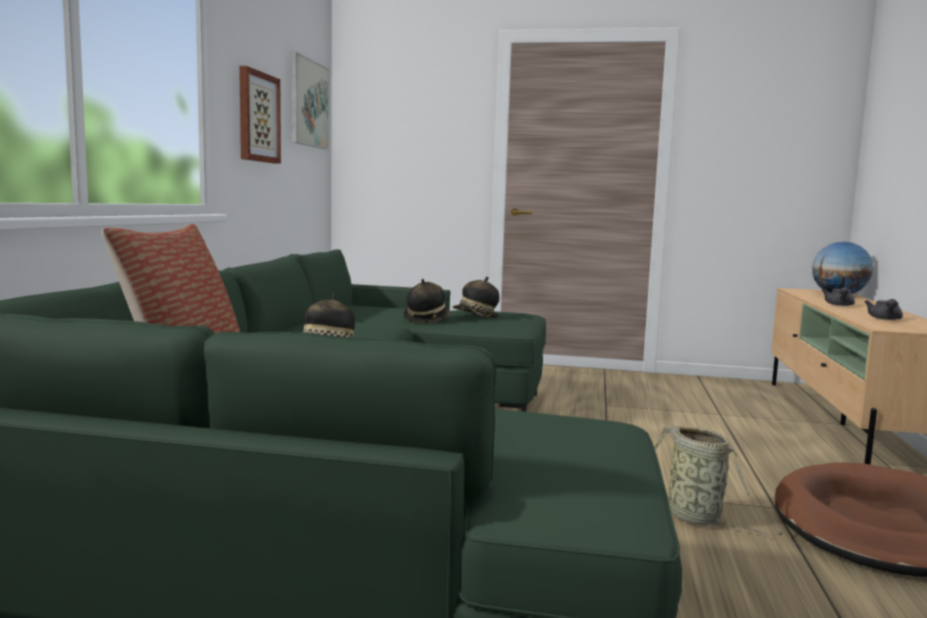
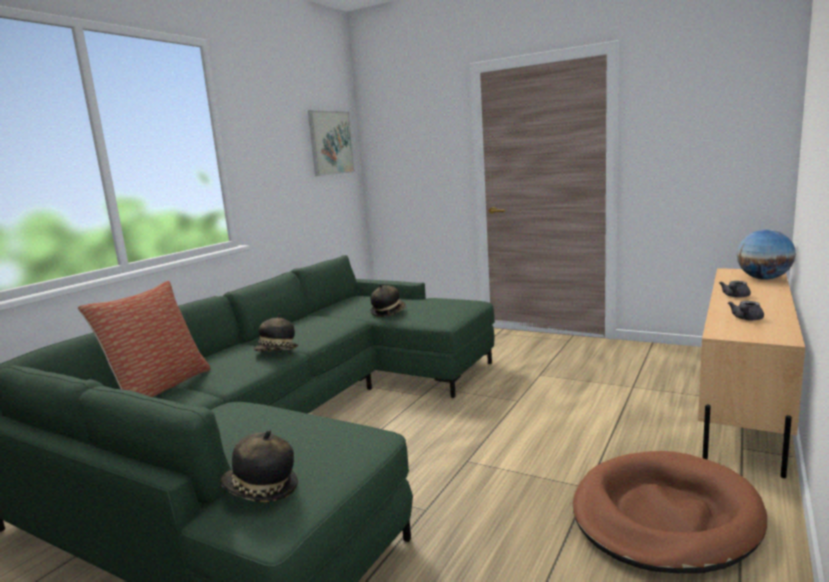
camera: 20 degrees right, 5 degrees up
(257, 117) = (277, 168): picture -> none
(476, 316) = (429, 308): hat -> hat (260, 490)
(697, 518) = (512, 493): basket -> none

